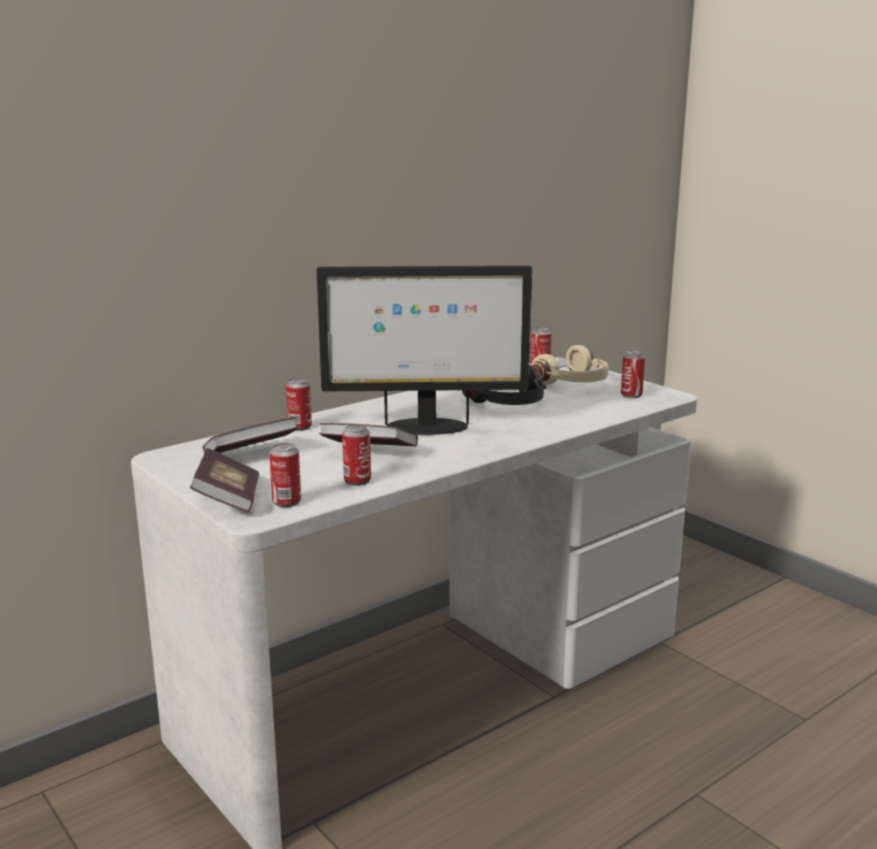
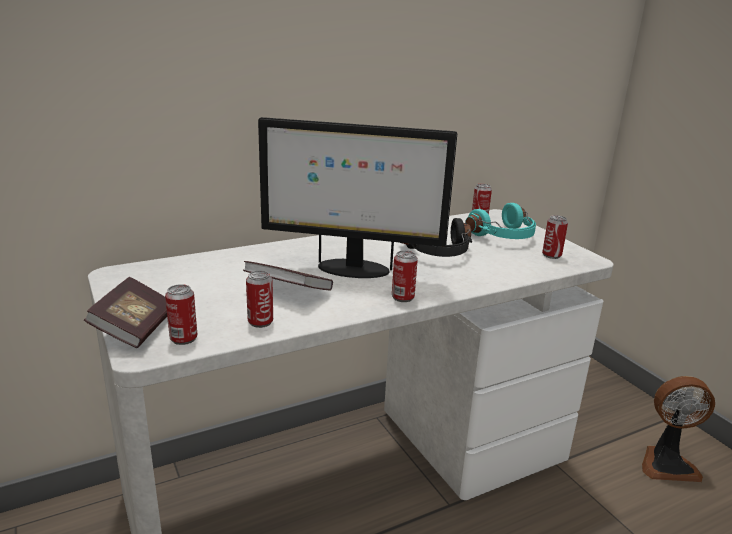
camera: 10 degrees right, 5 degrees up
(251, 455) = (187, 281): book -> none
(300, 427) = (246, 256): can -> can (403, 297)
(574, 382) = (504, 236): beige headphones -> turquoise headphones
(780, 626) = (666, 464): none -> fan

